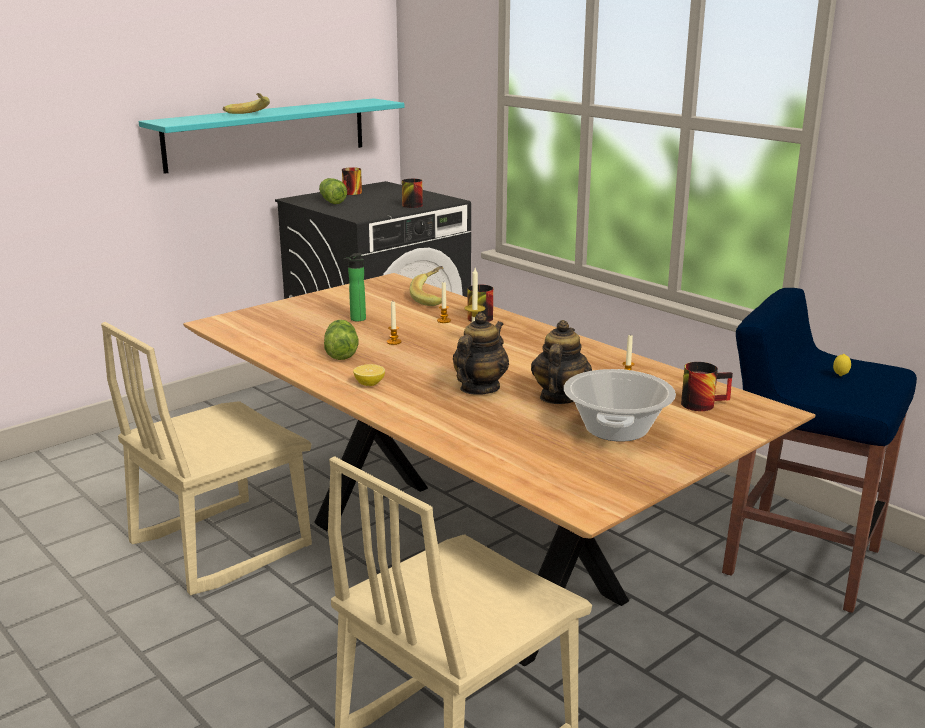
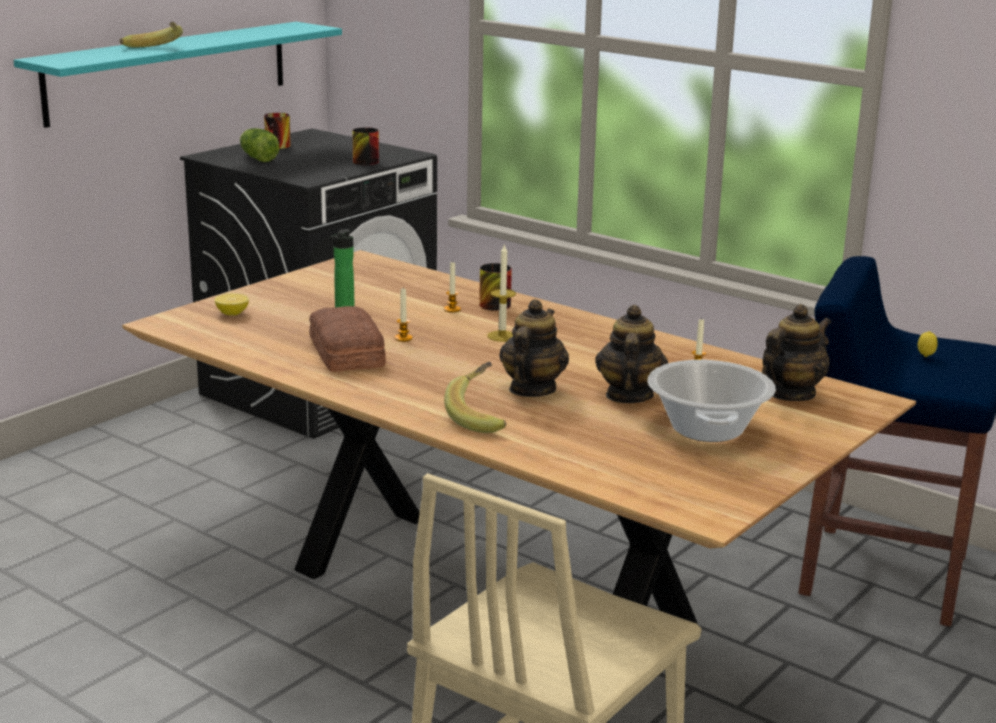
camera: 10 degrees left, 0 degrees up
(220, 545) = (182, 605): beige chair -> none
(341, 352) = (345, 353): lettuce -> bread
(369, 384) = (398, 390): lemon -> lemon (232, 313)
(433, 298) = (426, 282): banana -> banana (483, 417)
(702, 403) = (790, 394): mug -> teapot

